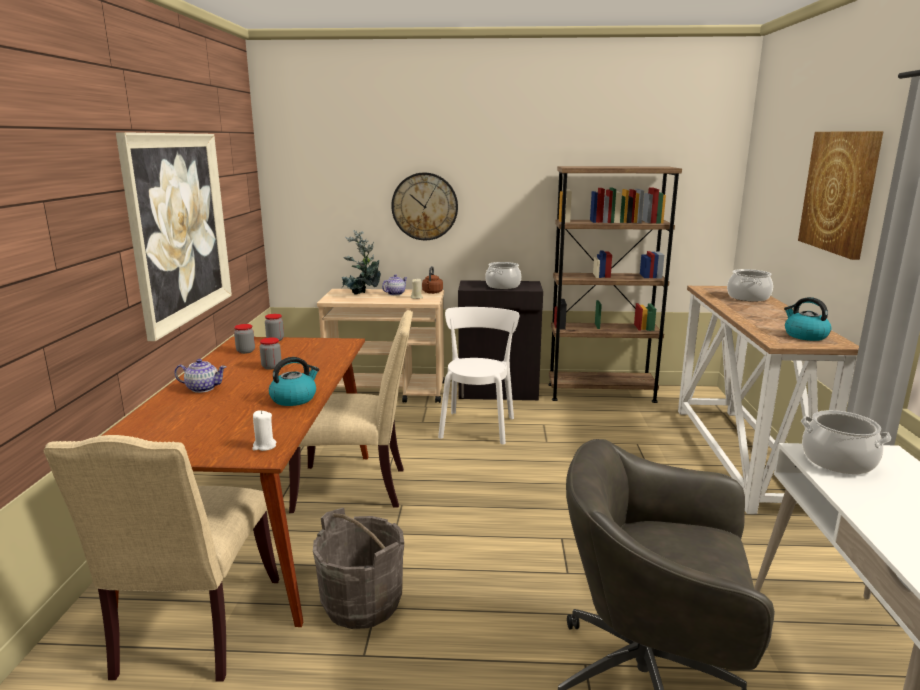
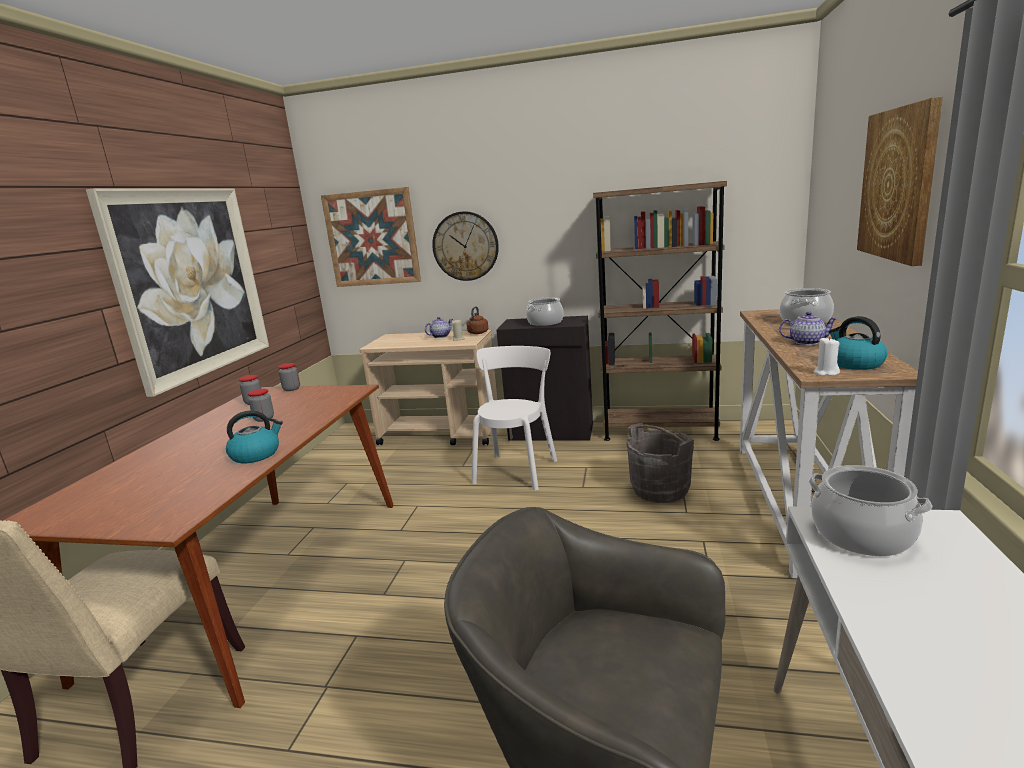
camera: 10 degrees right, 0 degrees up
(202, 388) = (180, 444): teapot -> teapot (806, 342)
(264, 446) = (180, 513): white candle -> white candle (826, 373)
(327, 191) = (372, 238): none -> picture
(356, 488) = (367, 540): beige chair -> none
(361, 603) = (314, 680): grey bucket -> grey bucket (659, 489)
(363, 295) = (408, 339): potted plant -> none

